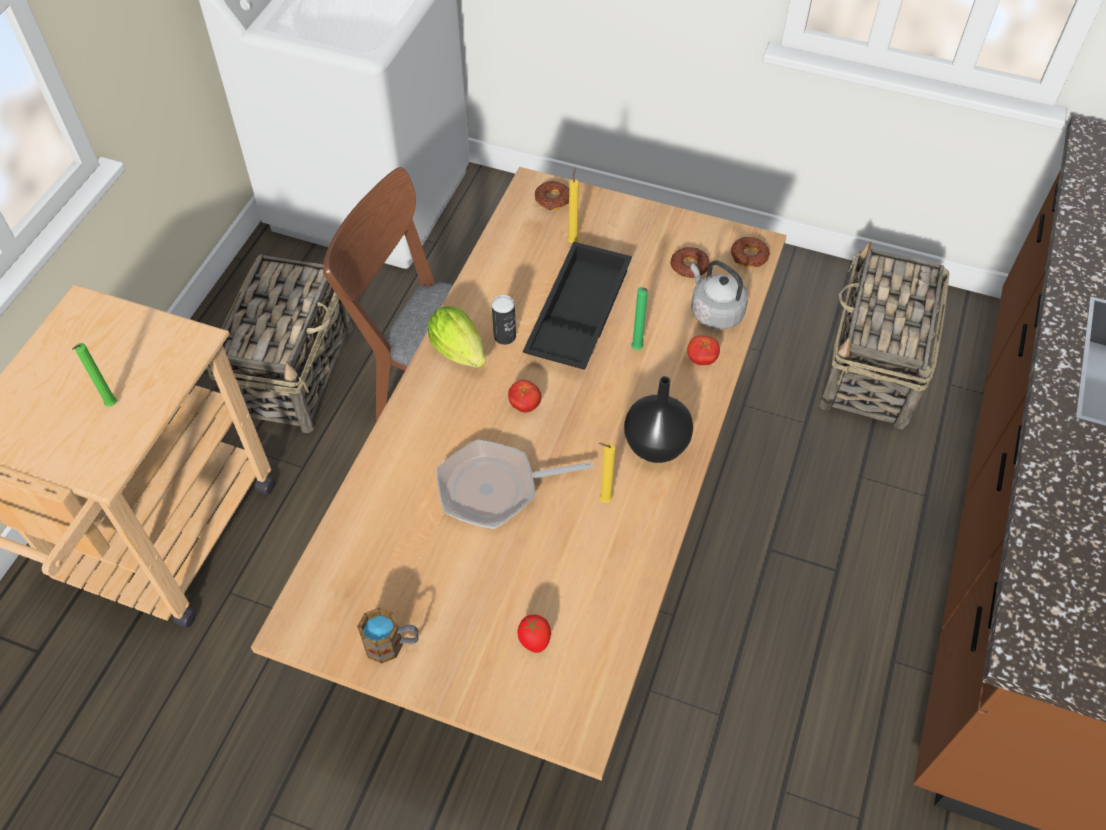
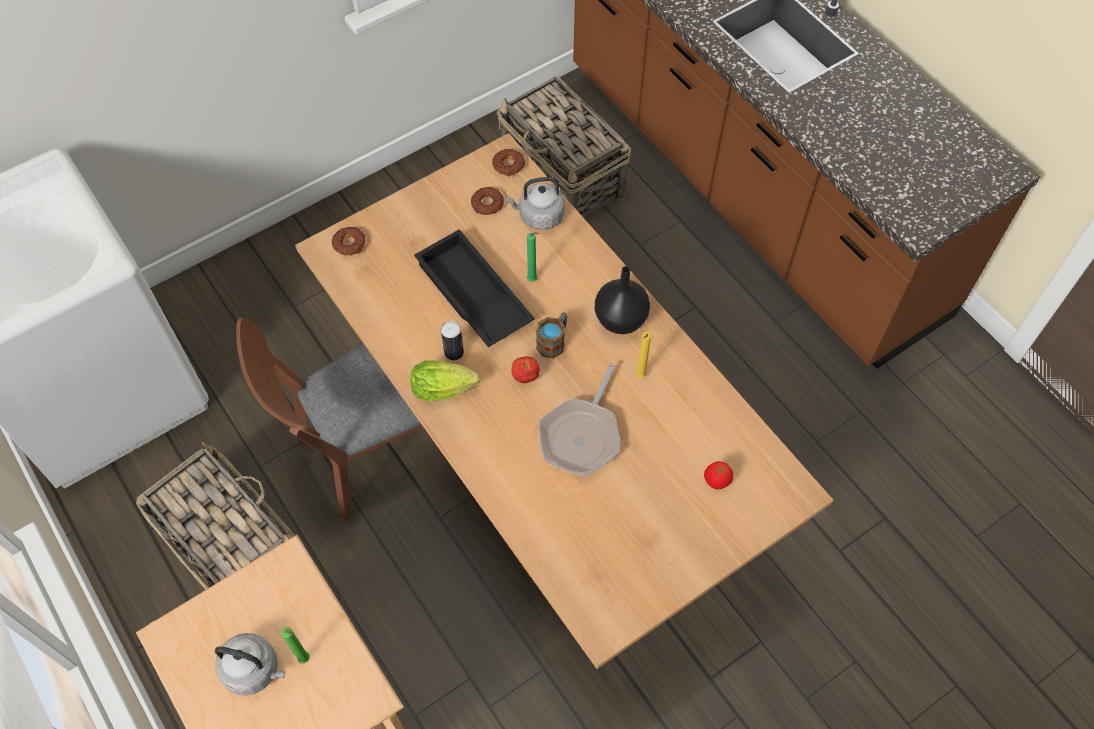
camera: 55 degrees left, 5 degrees up
(82, 377) = (254, 670): none -> grey kettle
(392, 644) = (659, 570): mug -> mug (554, 341)
(573, 241) = (401, 256): yellow candle -> none
(701, 359) = (572, 249): tomato -> none

